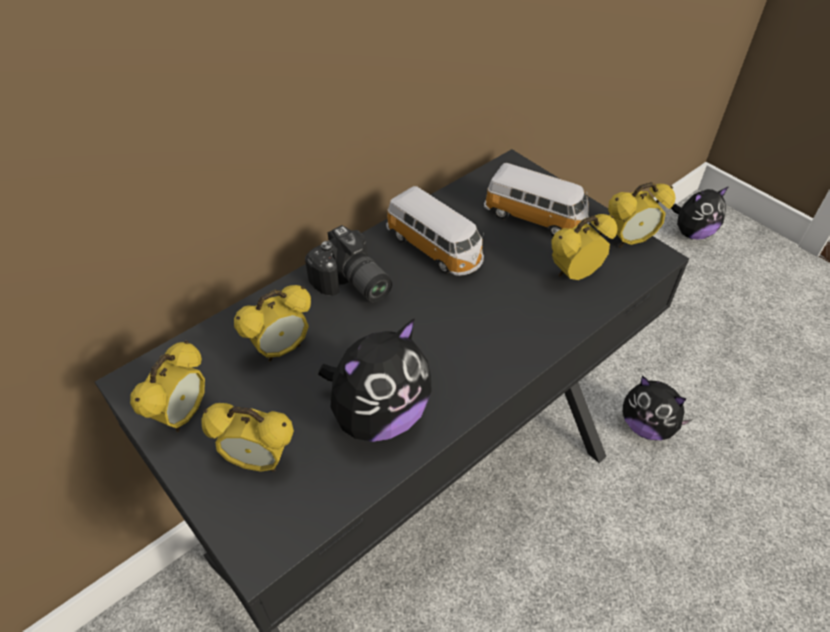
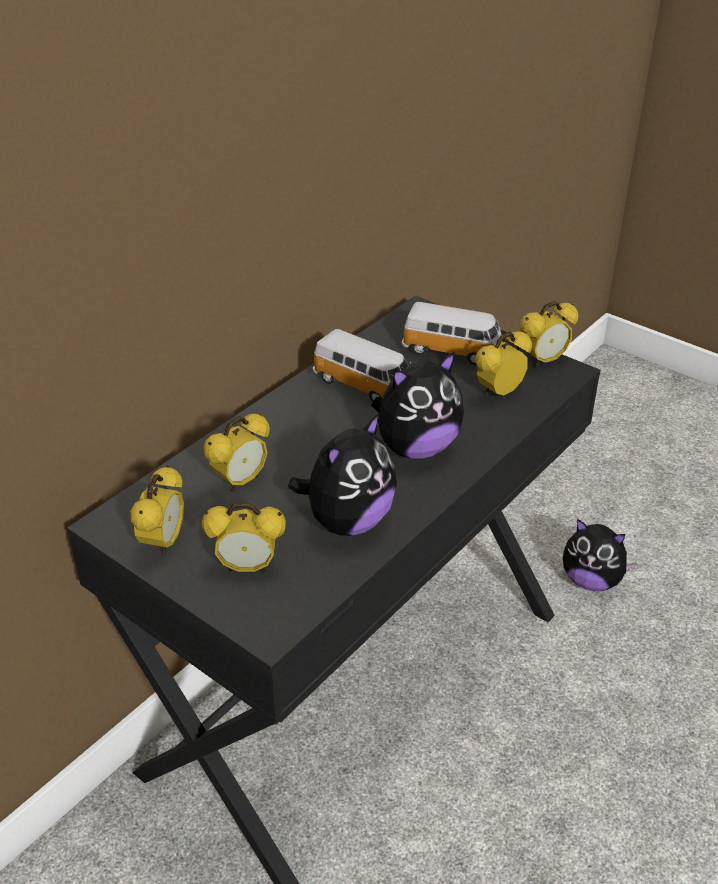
camera: 10 degrees left, 10 degrees down
(351, 285) = (292, 423): camera -> none
(692, 233) = (605, 388): plush toy -> plush toy (416, 447)

